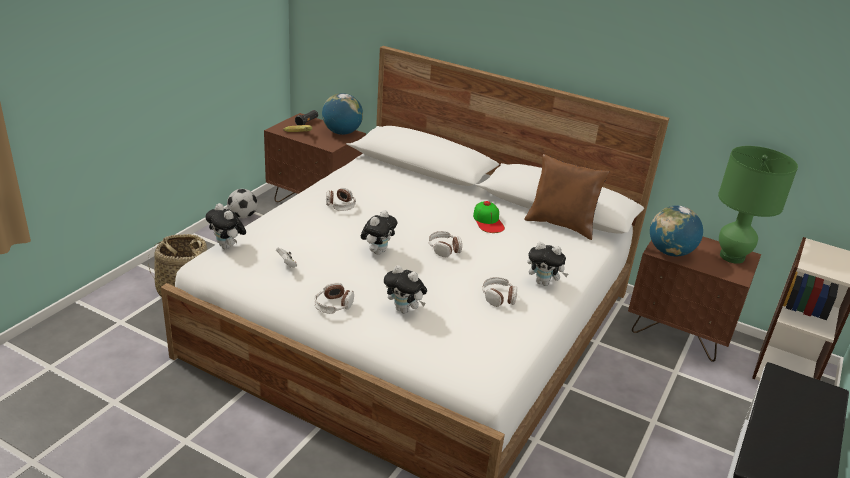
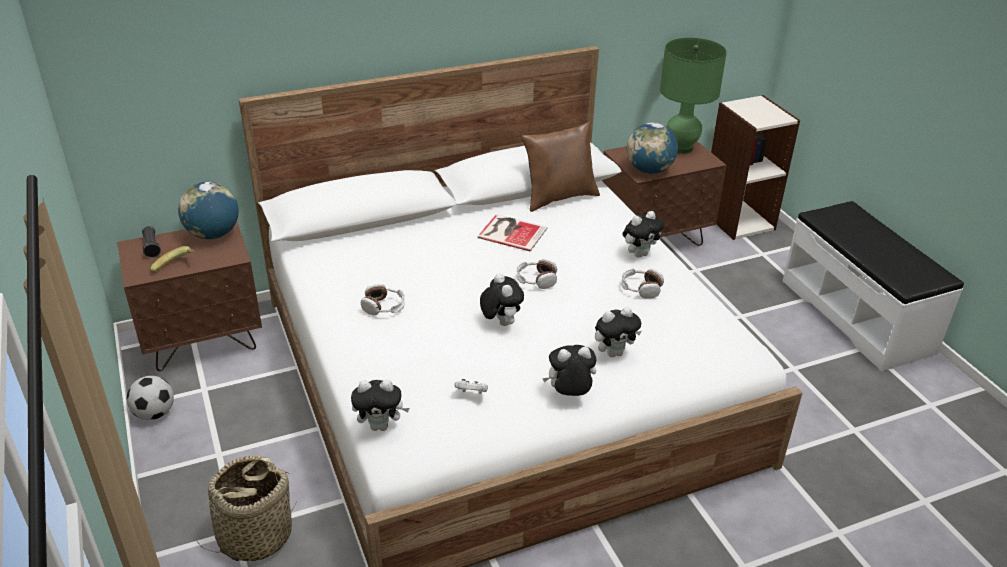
camera: 50 degrees left, 5 degrees up
(333, 305) = (569, 395): headphones -> plush toy
(488, 221) = (511, 232): cap -> book

